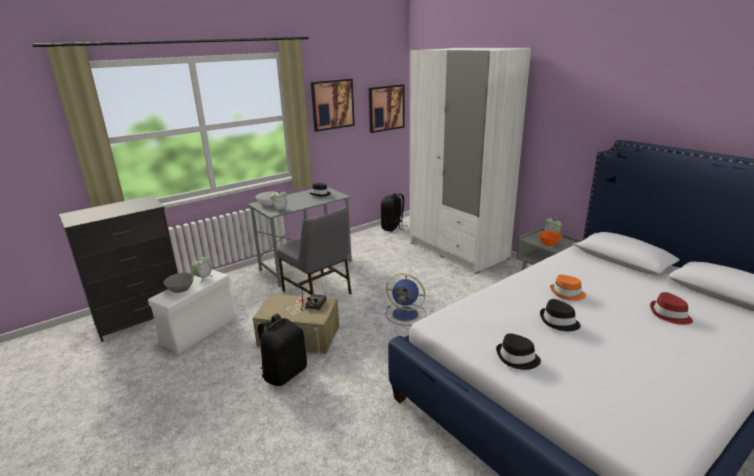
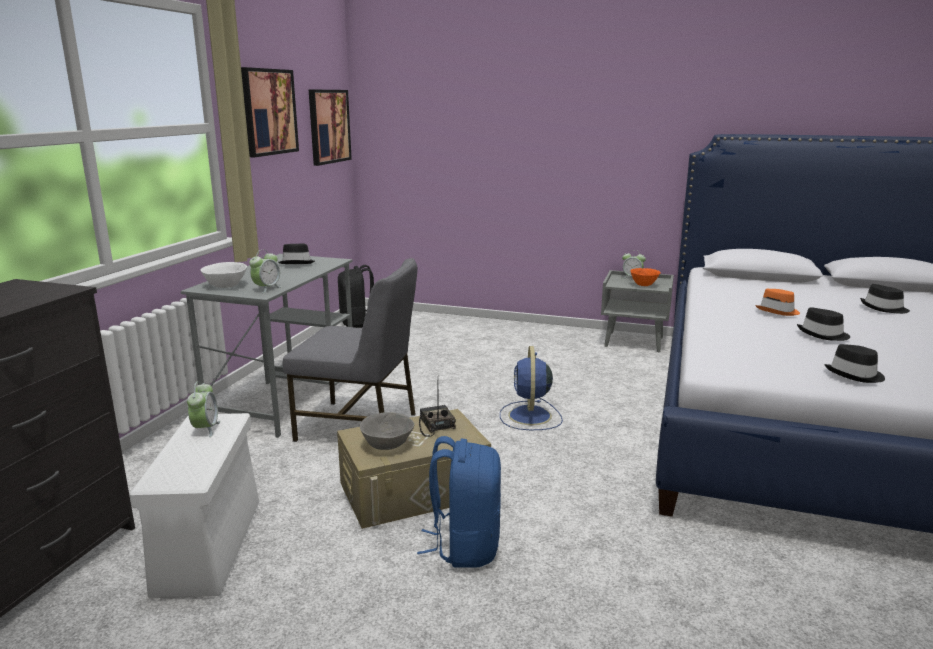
camera: 35 degrees left, 5 degrees down
(180, 290) = (185, 458): grey bowl -> grey bowl (387, 445)
(284, 373) = (465, 546): black backpack -> blue backpack
(406, 314) = (530, 416): blue fan -> blue fan turned 105 degrees clockwise
(458, 250) = (488, 331): white wardrobe -> none
(669, 315) = (884, 308): red hat -> black hat

